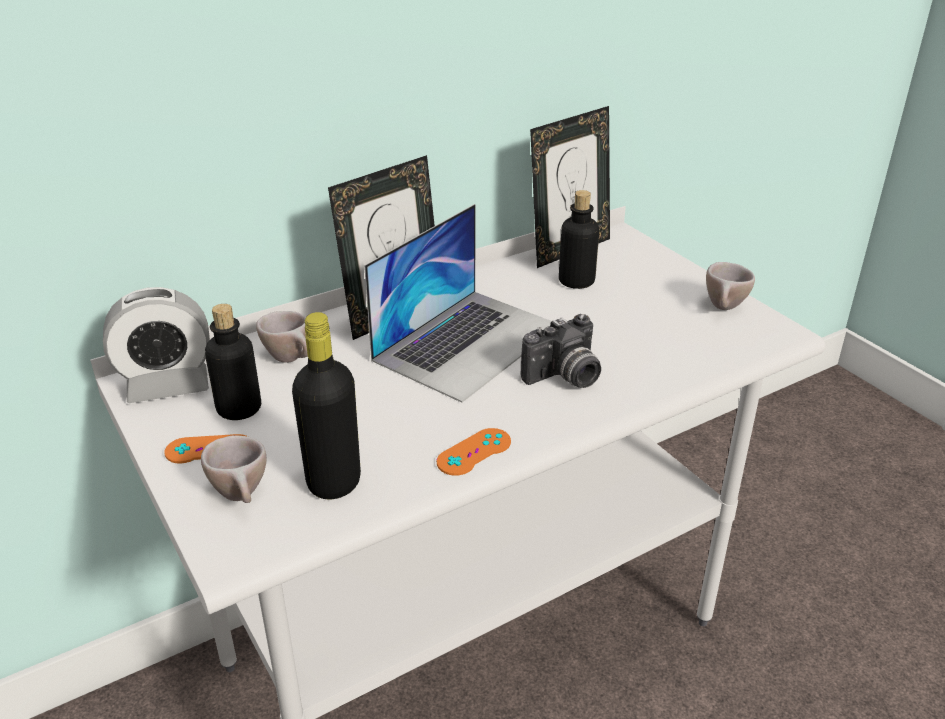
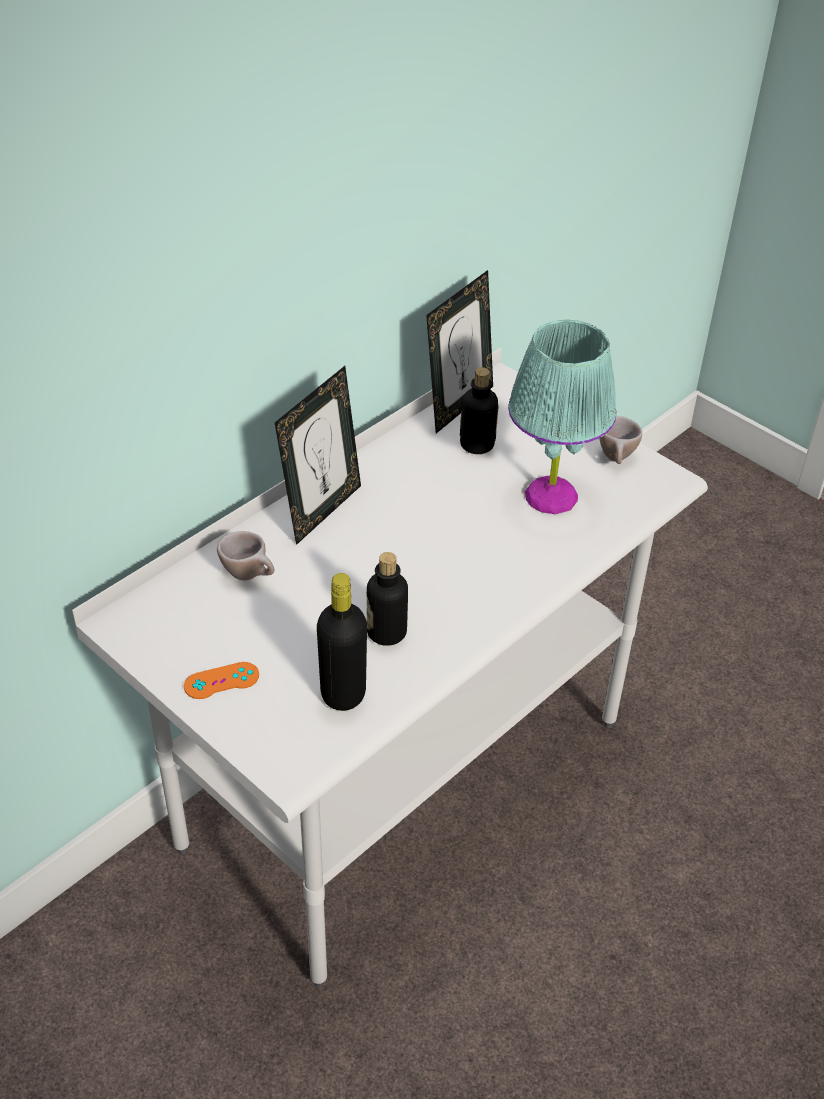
camera: 15 degrees left, 10 degrees up
(168, 386) = (149, 622): alarm clock -> none
(239, 408) = (227, 635): bottle -> bottle (386, 632)
(243, 496) = (273, 720): beige cup -> none
(468, 342) = (402, 531): laptop -> none
(474, 452) = (447, 645): orange game controller -> none
(564, 378) = (499, 557): camera -> none
(641, 332) = (550, 496): none -> turquoise table lamp

